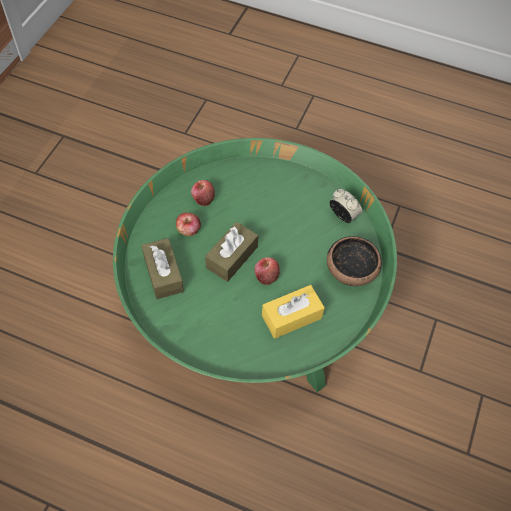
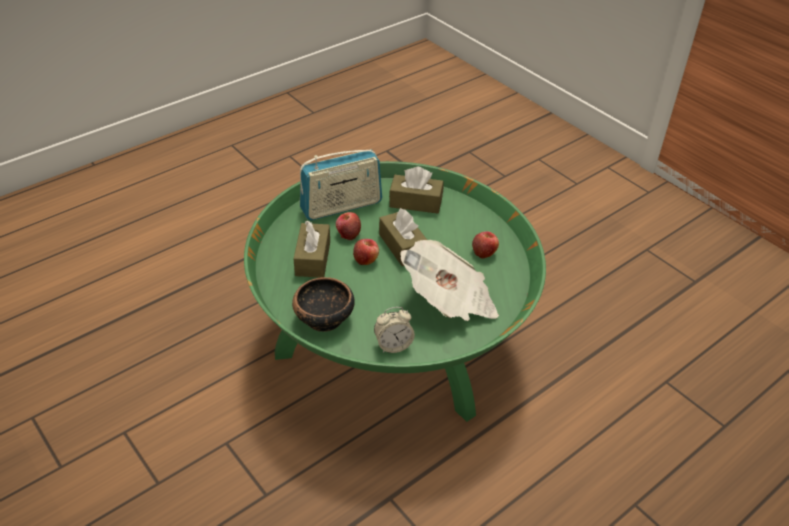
camera: 120 degrees right, 15 degrees down
(188, 230) = (452, 231): apple -> apple (348, 233)
(206, 332) = (341, 206): none -> radio
(275, 200) = (449, 301): none -> newspaper
(291, 317) = (313, 258): yellow tissue box -> brown tissue box

